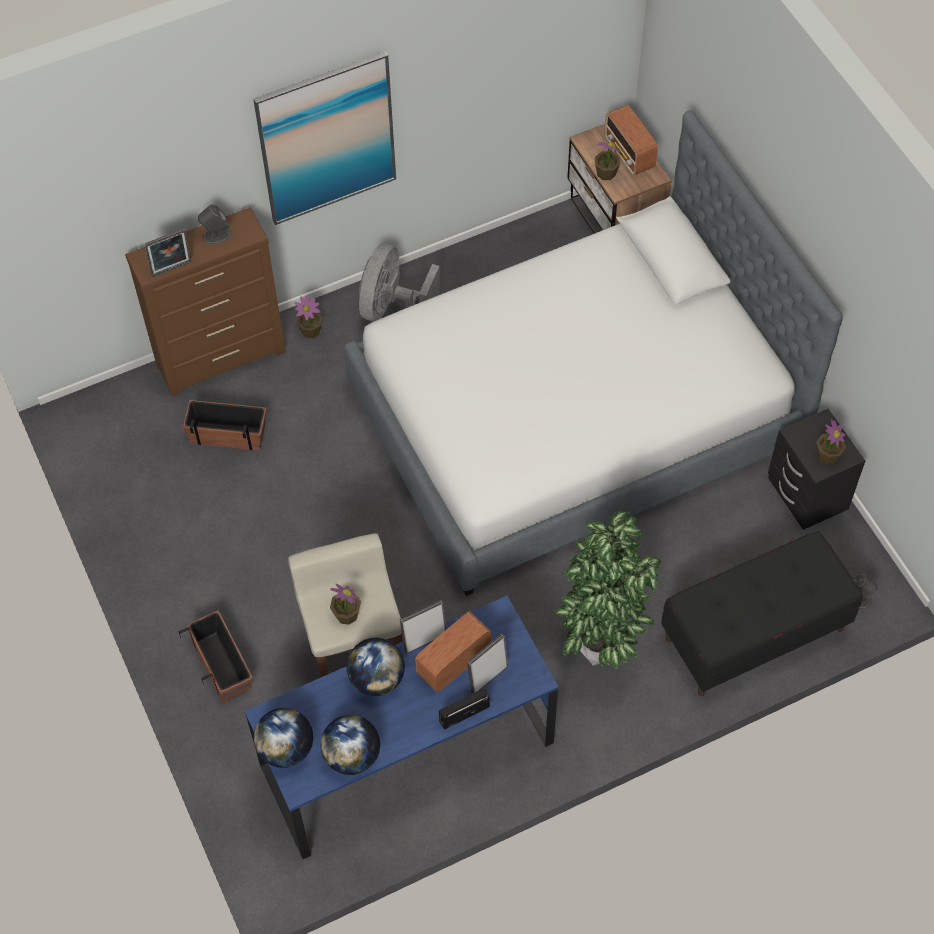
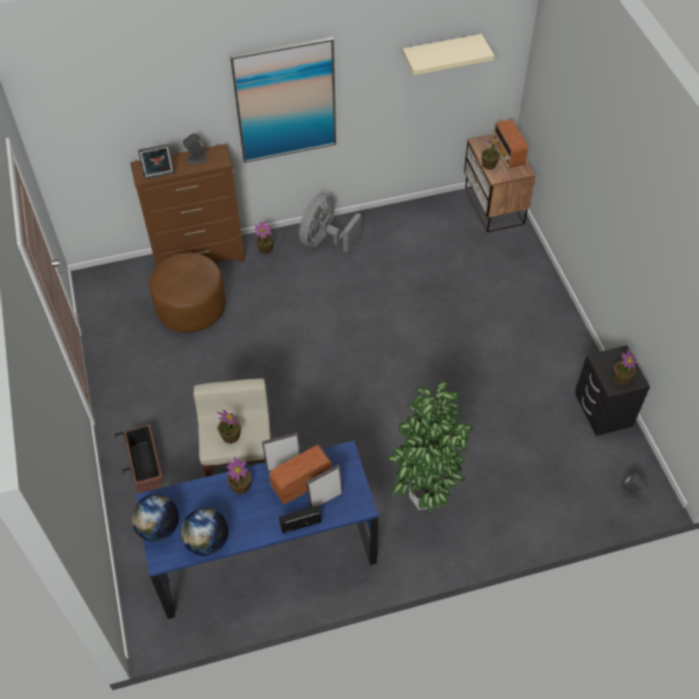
camera: 10 degrees right, 5 degrees down
(228, 434) = (191, 308): planter -> brown ottoman
(377, 678) = (240, 486): globe -> potted plant
(528, 42) = (441, 53): none -> beige shelf
(575, 418) = (439, 332): bed -> none
(754, 634) = (545, 507): black bench -> none

